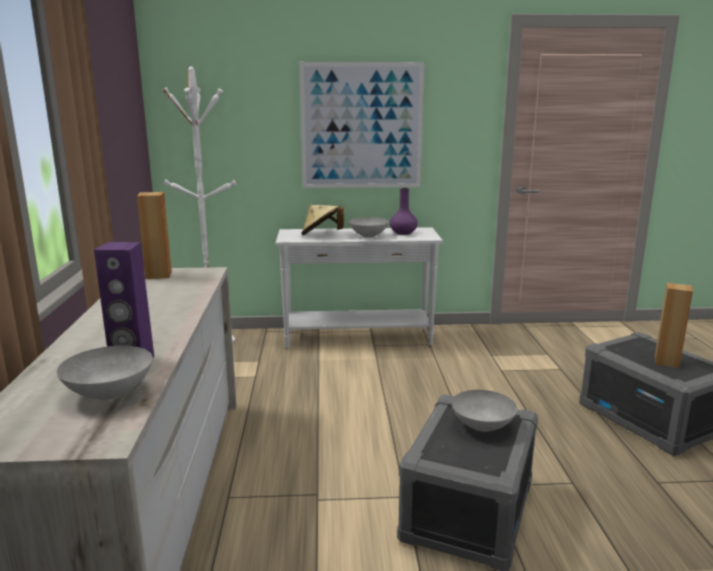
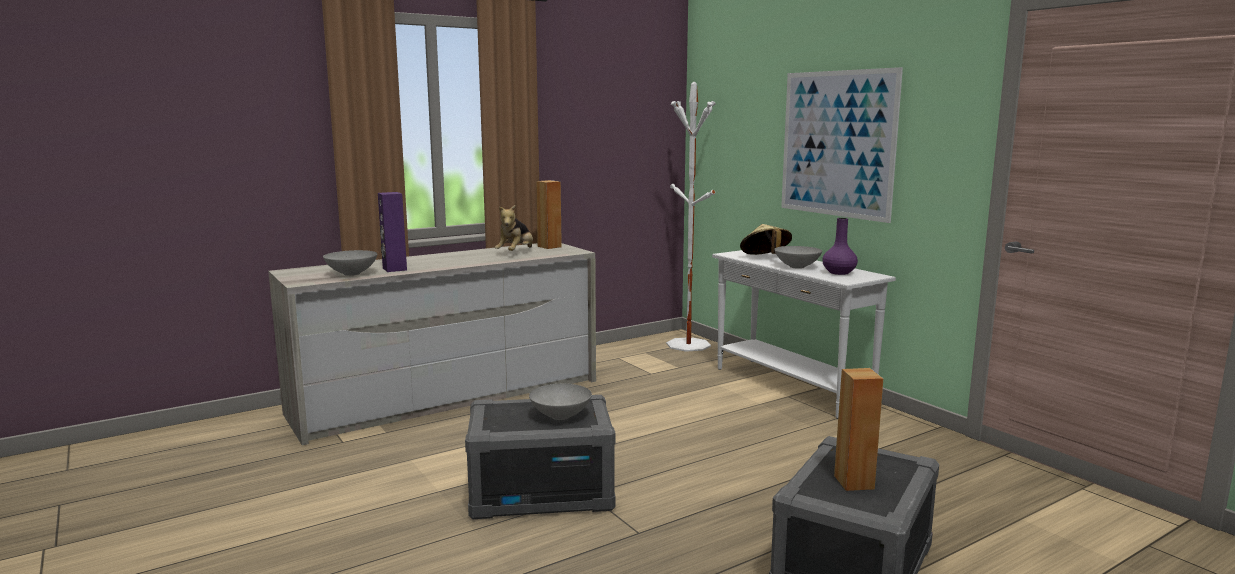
camera: 60 degrees right, 5 degrees down
(162, 292) = (516, 253): none -> plush toy

